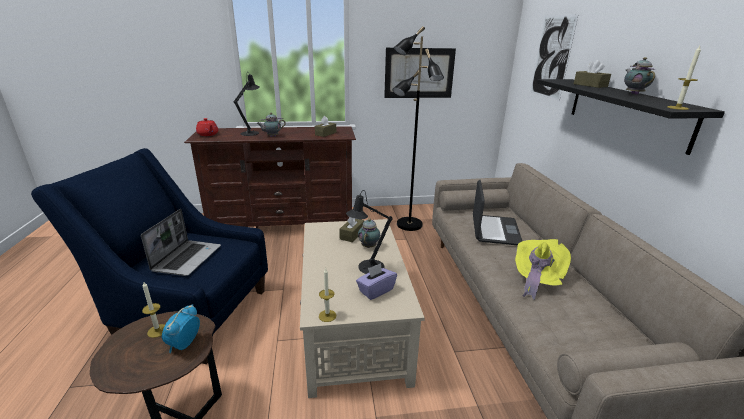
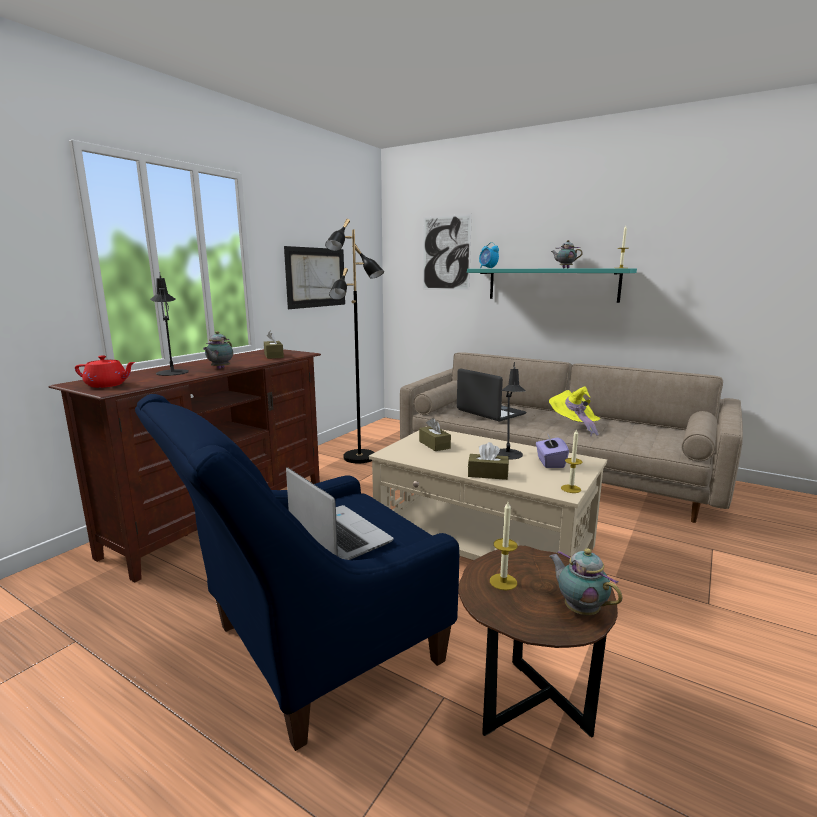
camera: 50 degrees left, 10 degrees down
(184, 344) = (549, 569): alarm clock -> alarm clock (488, 268)
(369, 246) = (468, 445): teapot -> teapot (579, 609)
(590, 85) = (517, 268): brown tissue box -> brown tissue box (488, 474)
(625, 111) = (551, 284): black shelf -> turquoise shelf

